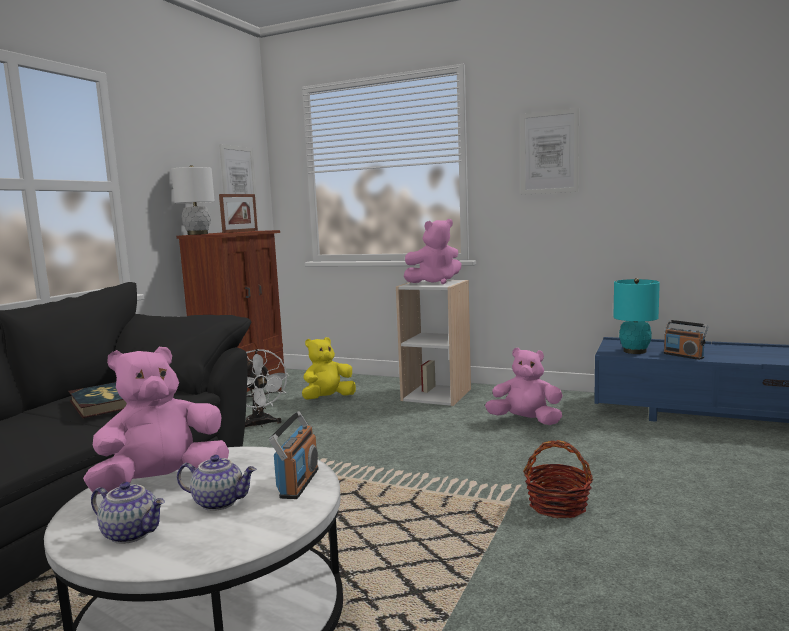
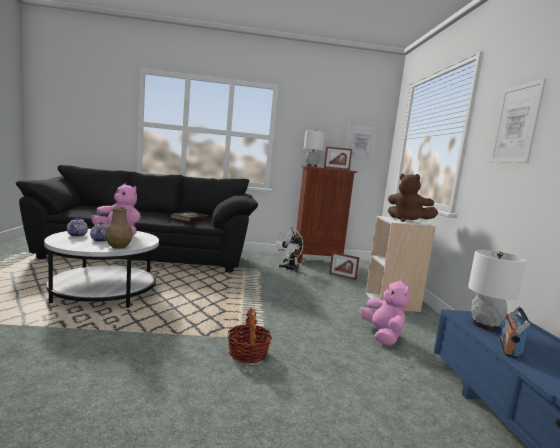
camera: 60 degrees right, 0 degrees up
(298, 483) = (119, 247): radio -> brown vase
(328, 399) = (342, 276): yellow plush toy -> picture frame
(435, 282) = (407, 220): pink plush toy -> brown plush toy
(635, 351) = (485, 325): turquoise table lamp -> white table lamp

